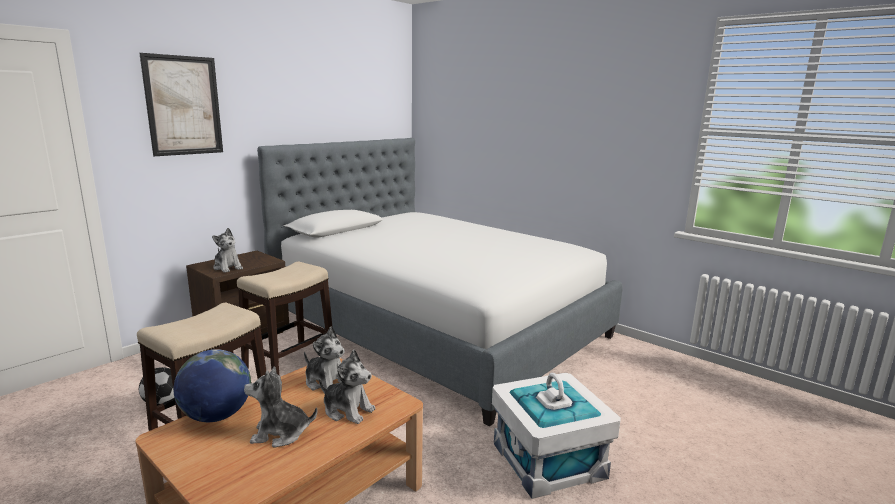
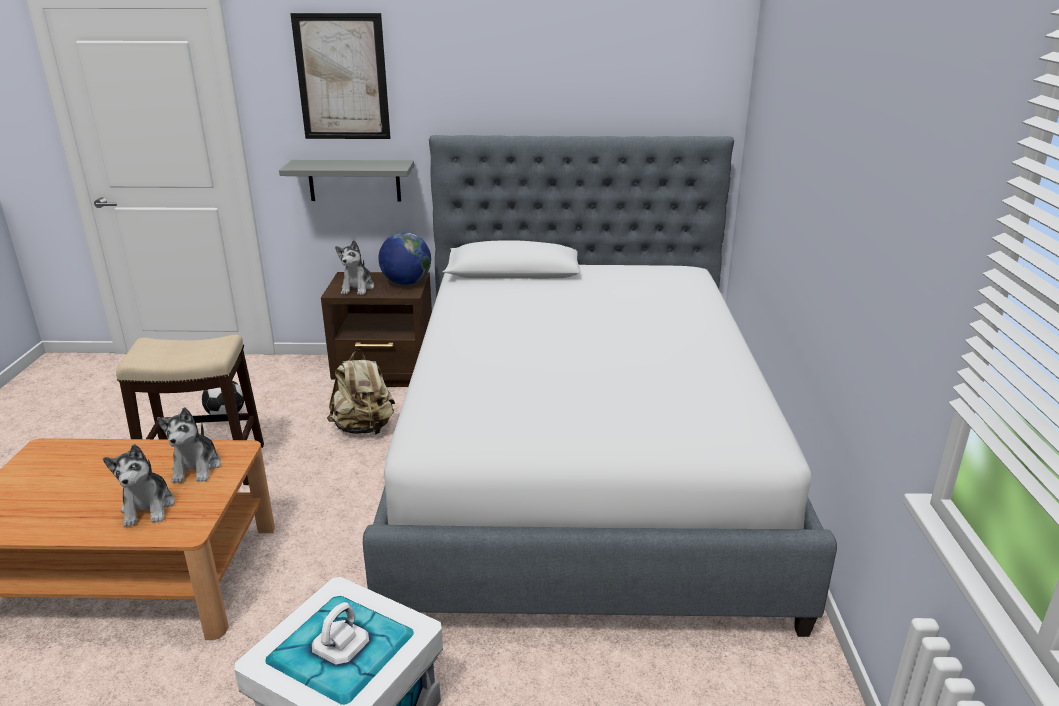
camera: 50 degrees right, 10 degrees up
(194, 187) = (354, 180): none -> grey shelf
(216, 416) = (89, 451): globe -> globe (406, 283)
(280, 433) = (79, 496): plush toy -> none
(290, 362) = (364, 428): stool -> beige backpack

